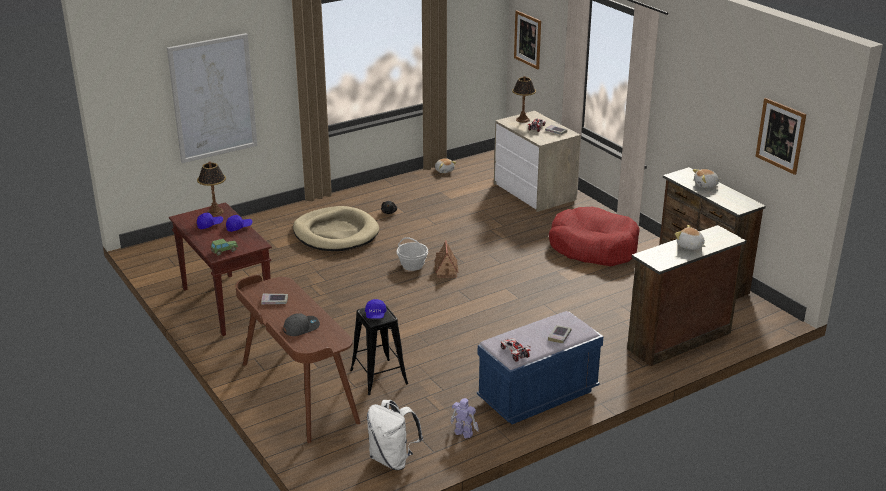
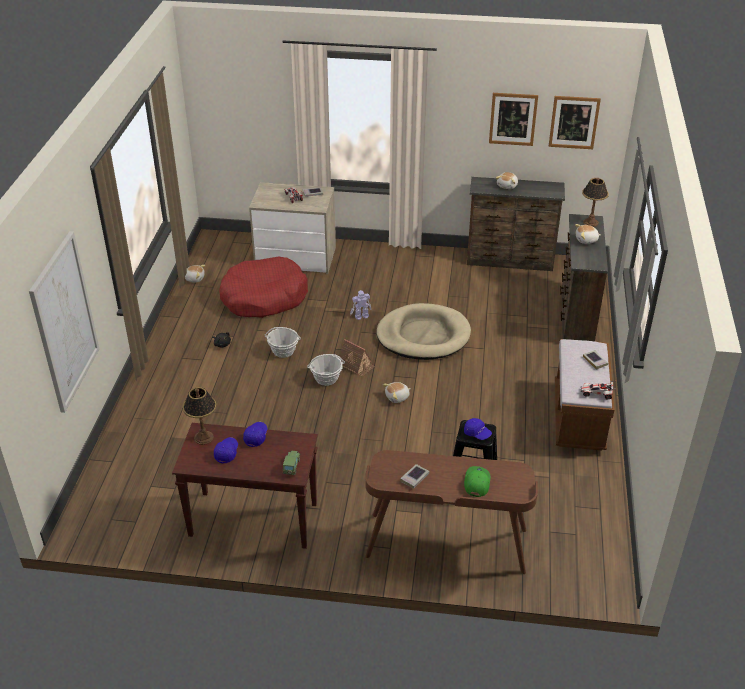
camera: 50 degrees left, 10 degrees up
(301, 327) = (476, 483): grey cap -> green cap
(335, 233) = (215, 392): beige dog bed -> beige dog bed (423, 336)
(393, 459) = (590, 536): white backpack -> none
(417, 236) = (283, 351): none -> basket
(435, 302) = (397, 397): none -> plush toy
(463, 432) = (589, 480): toy robot -> toy robot (361, 316)
(522, 120) = (268, 195): table lamp -> table lamp (590, 222)
(528, 39) = (222, 115): picture -> picture (513, 119)
(538, 395) = (578, 417): blue bench -> brown bench
(593, 247) = (414, 280): red dog bed -> red dog bed (264, 297)

